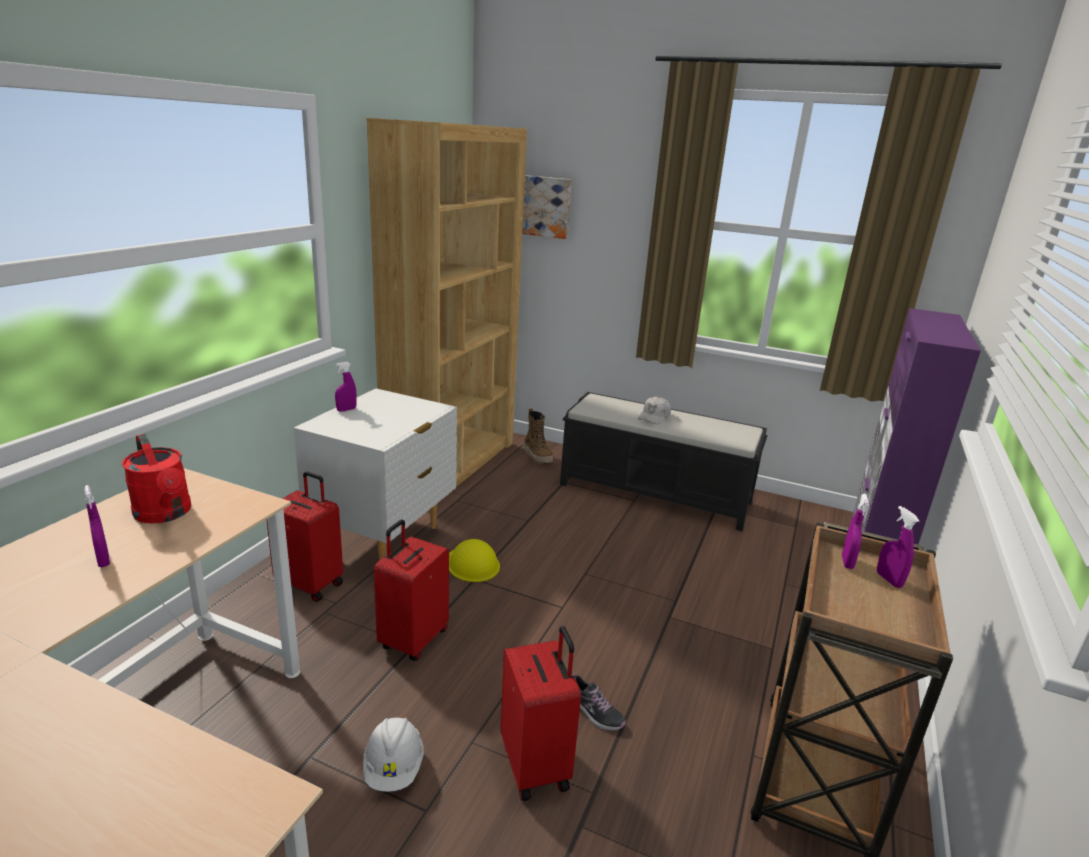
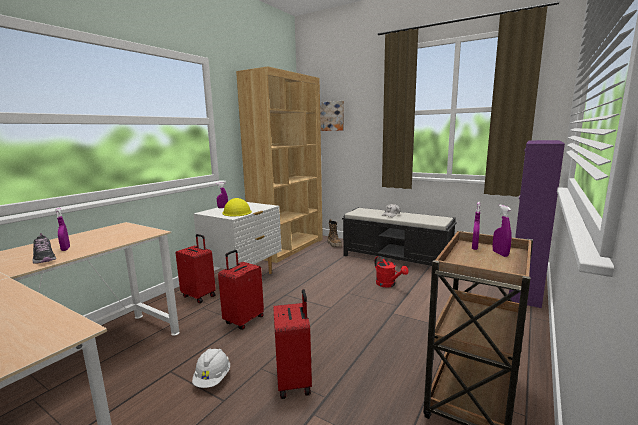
camera: 10 degrees right, 10 degrees down
(166, 514) = (107, 235): red watering can -> red watering can (388, 284)
(472, 564) = (286, 288): yellow hard hat -> yellow hard hat (236, 212)
(594, 712) = (336, 357): shoe -> shoe (44, 258)

